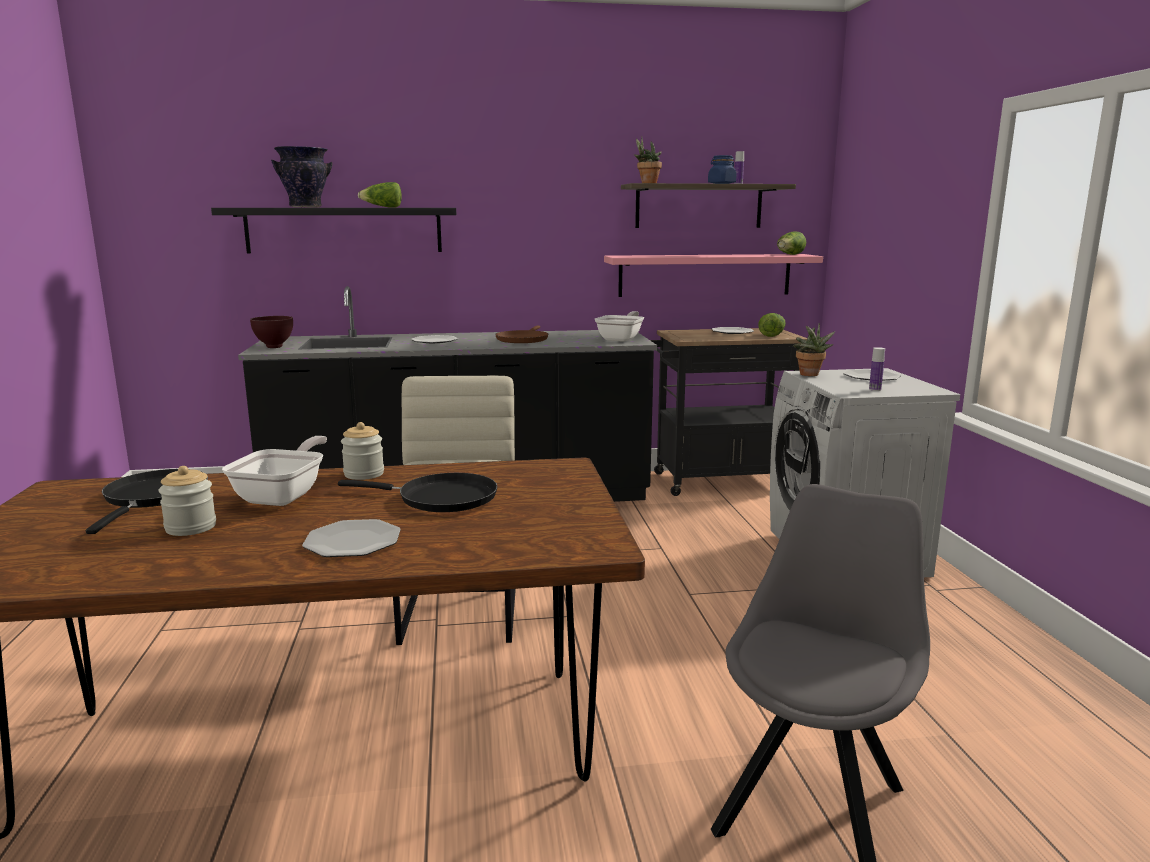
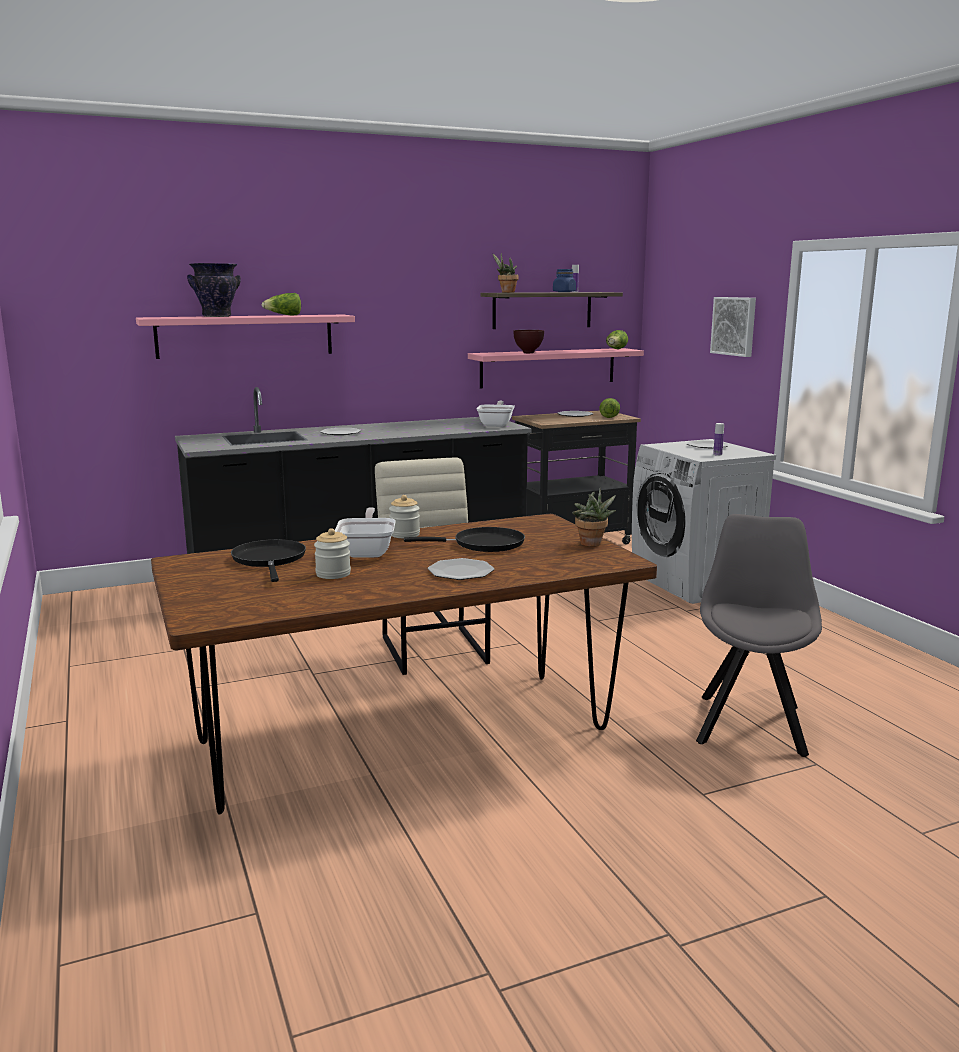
camera: 15 degrees left, 0 degrees up
(273, 347) = (204, 444): brown bowl -> brown bowl (527, 353)
(344, 230) = (245, 336): black shelf -> pink shelf
(523, 339) = (415, 428): brown frying pan -> none
(810, 375) = (663, 446): potted plant -> potted plant (592, 544)
(927, 222) = (735, 326): none -> picture

